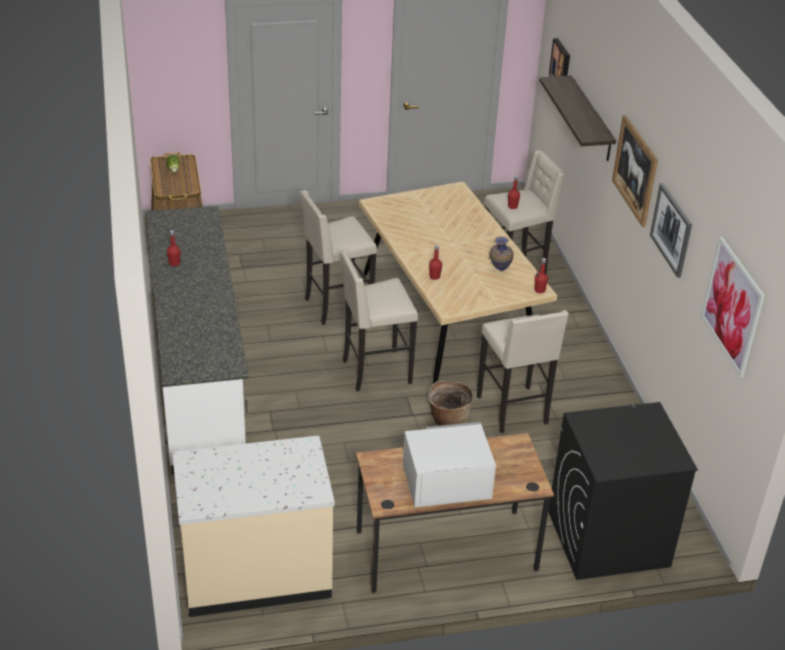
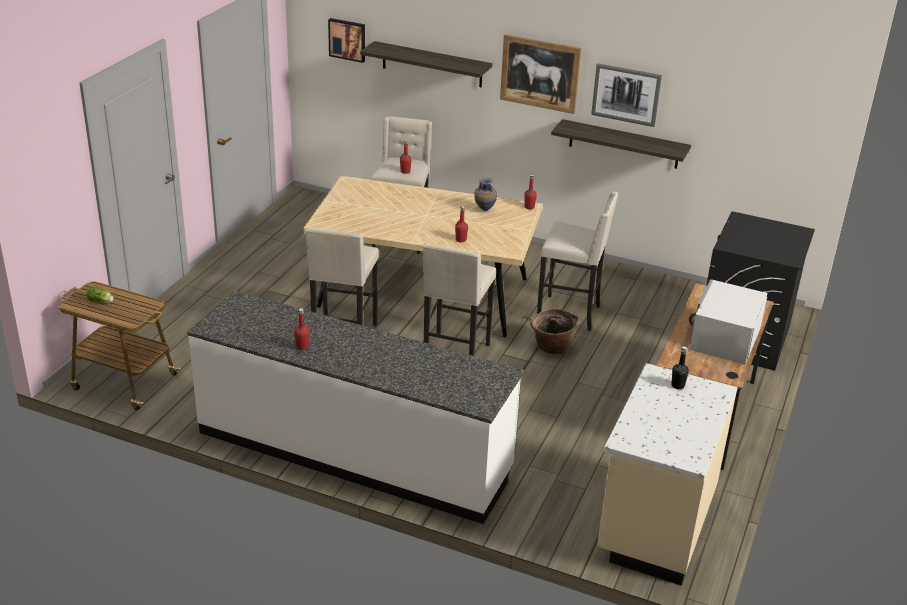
camera: 55 degrees left, 5 degrees down
(300, 464) = (677, 385): none -> black bottle
(663, 283) = (624, 144): none -> shelf
(732, 306) = (751, 109): picture -> none

